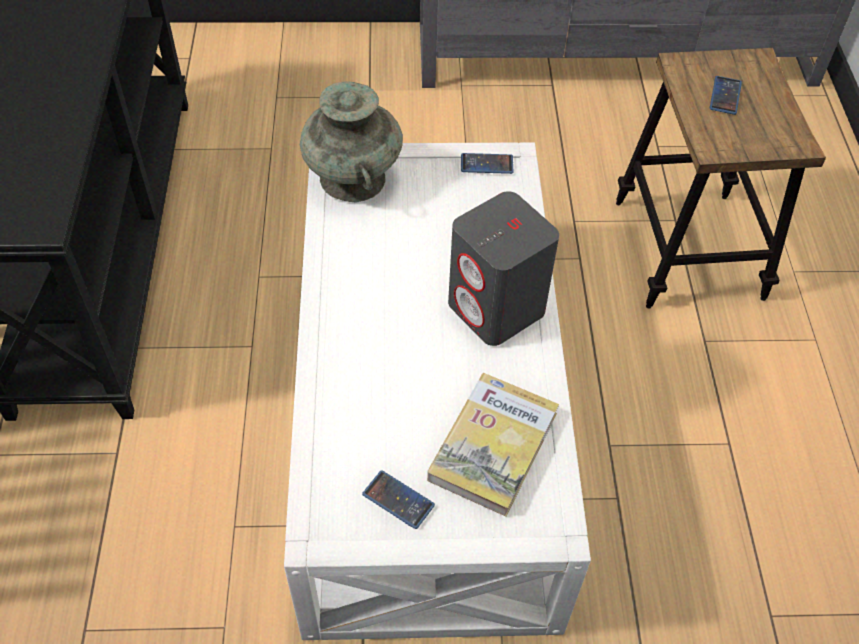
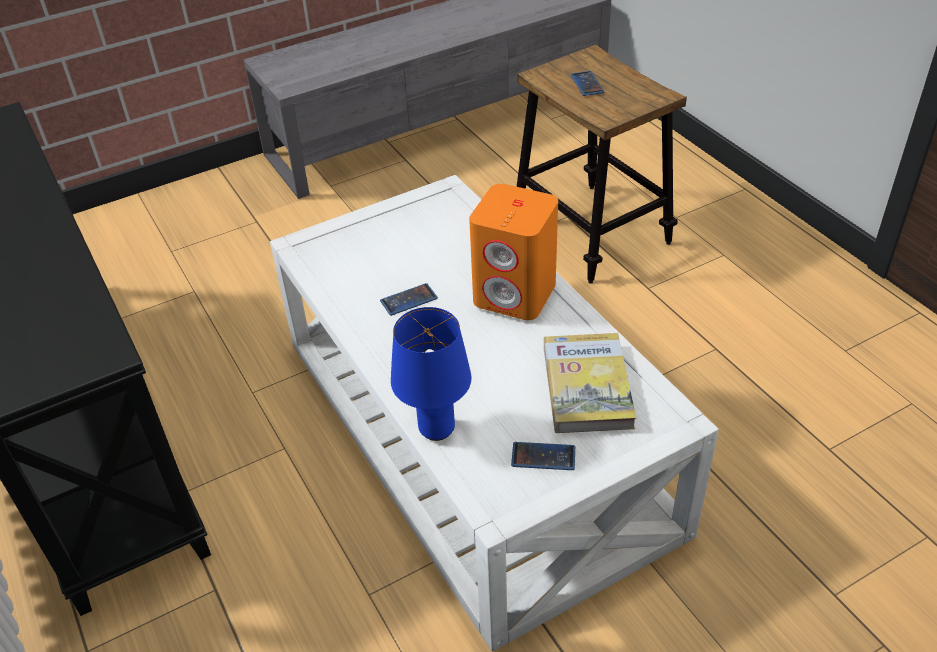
camera: 25 degrees left, 10 degrees down
(323, 420) = (437, 429): none -> blue table lamp
(352, 178) = (326, 251): turquoise vase -> none
(487, 164) = (429, 202): phone -> phone (408, 300)
(497, 308) = (515, 294): grey speaker -> orange speaker

